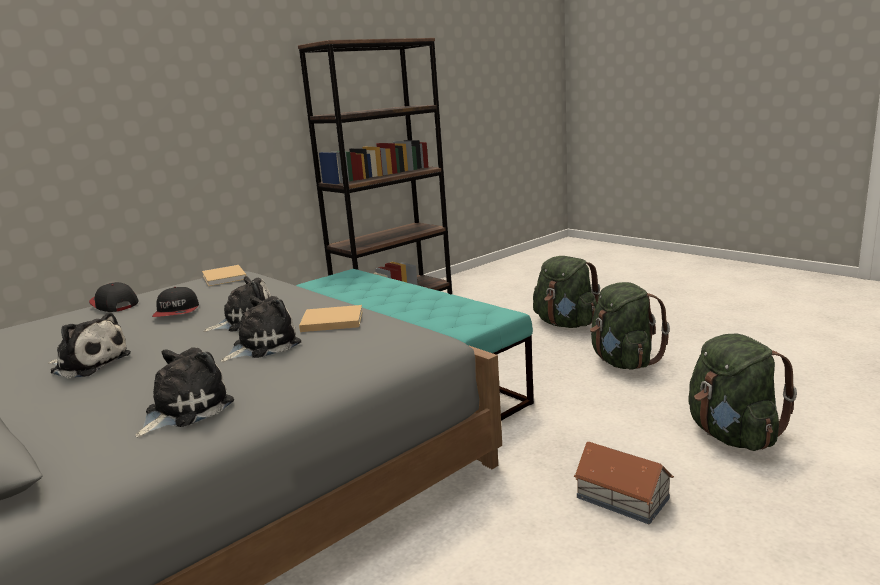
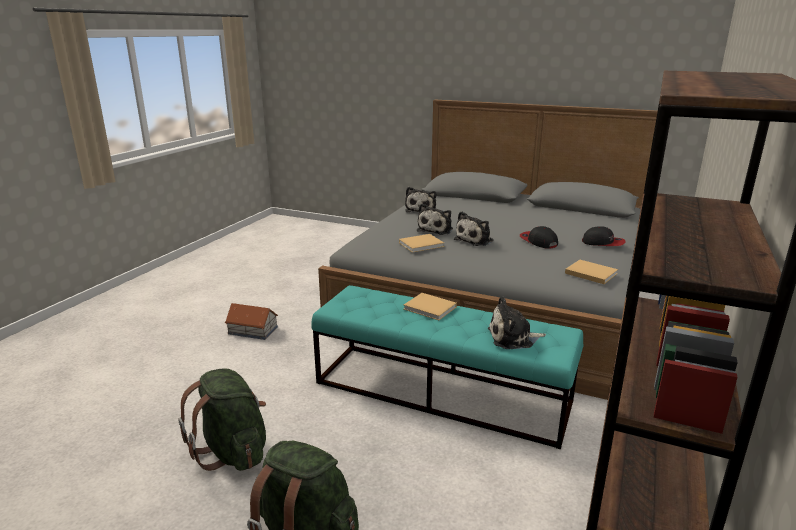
camera: 155 degrees right, 5 degrees up
(89, 364) = (506, 216): plush toy -> plush toy (513, 338)
(398, 305) = (431, 308): none -> beige book
(732, 436) = (169, 377): green backpack -> none

